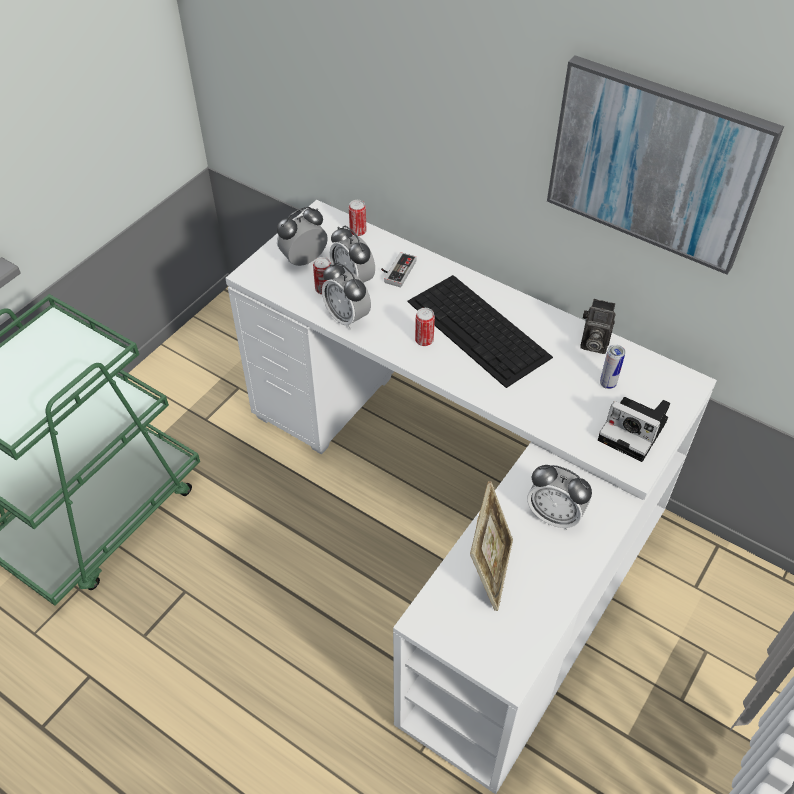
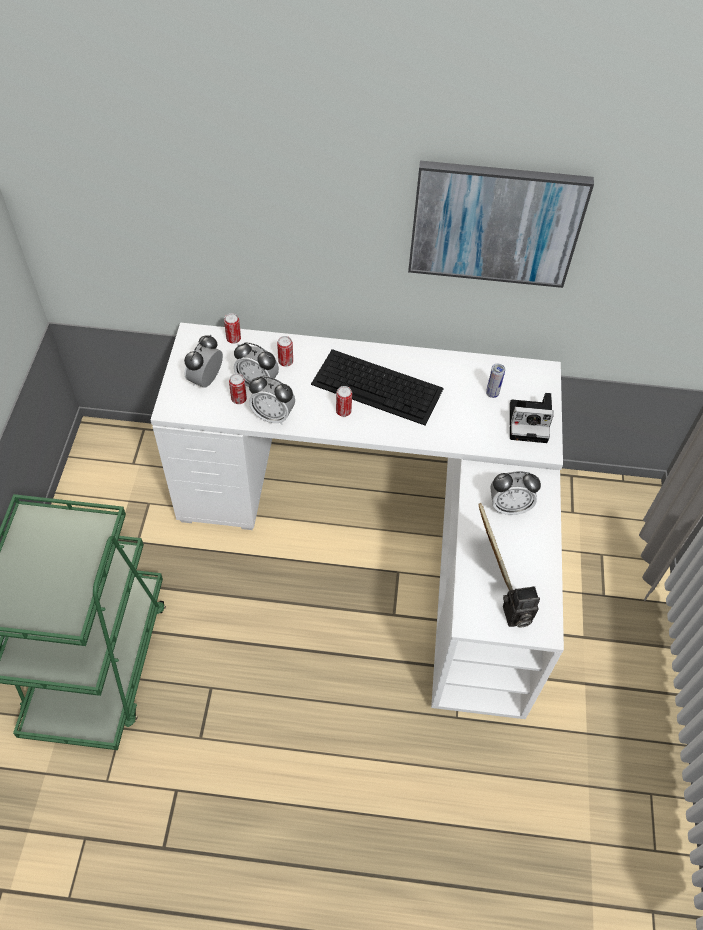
camera: 30 degrees left, 5 degrees up
(396, 271) = (285, 362): game controller -> can
(592, 344) = (464, 366): camera -> camera (515, 617)

